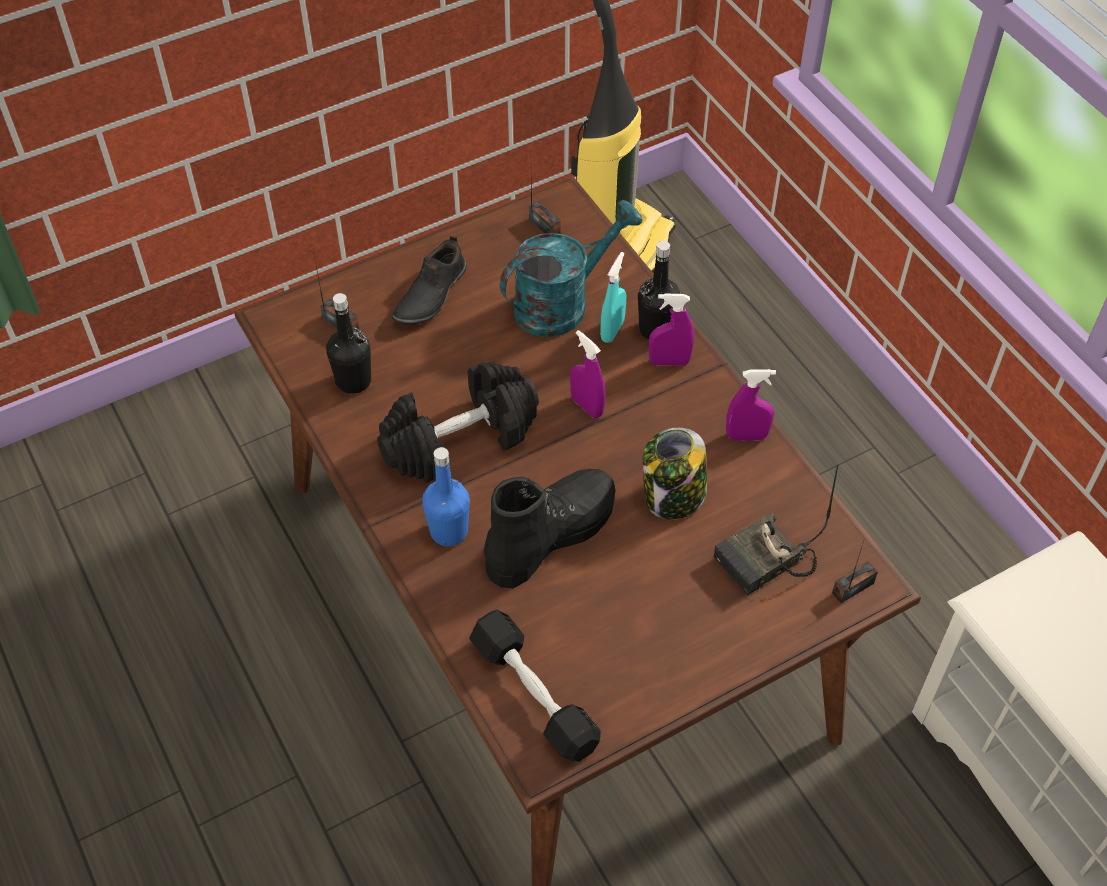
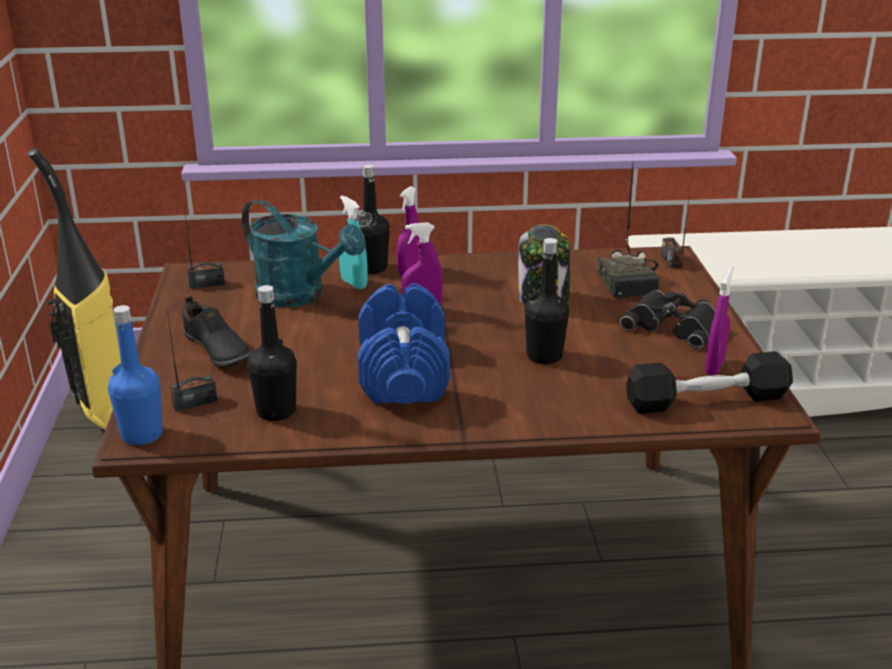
camera: 65 degrees left, 25 degrees down
(449, 531) = (503, 401): blue bottle -> blue bottle (142, 435)
(460, 439) = (402, 373): black dumbbell -> blue dumbbell
(550, 535) = (544, 356): black boot -> black bottle
(562, 303) = (300, 296): turquoise watering can -> turquoise watering can turned 135 degrees clockwise
(682, 630) = (674, 325): none -> black binoculars
(746, 436) = (508, 262): purple spray bottle -> purple spray bottle (714, 367)

